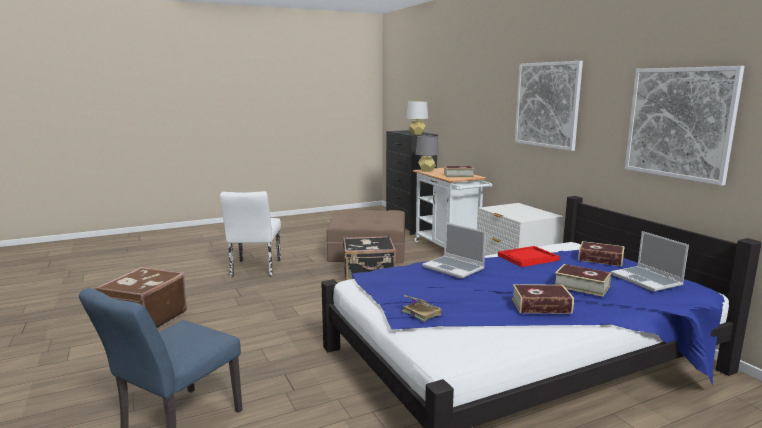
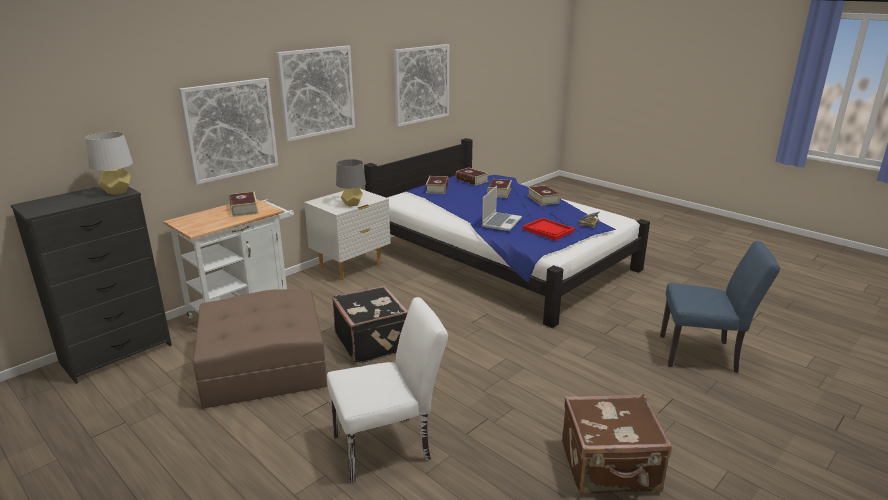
camera: 110 degrees left, 10 degrees up
(426, 171) = (202, 228): grey table lamp -> grey table lamp (352, 204)
(487, 120) = (231, 129): none -> picture
(528, 258) = (451, 206): red tray -> red tray (548, 230)
(647, 280) = (472, 180): laptop -> book

